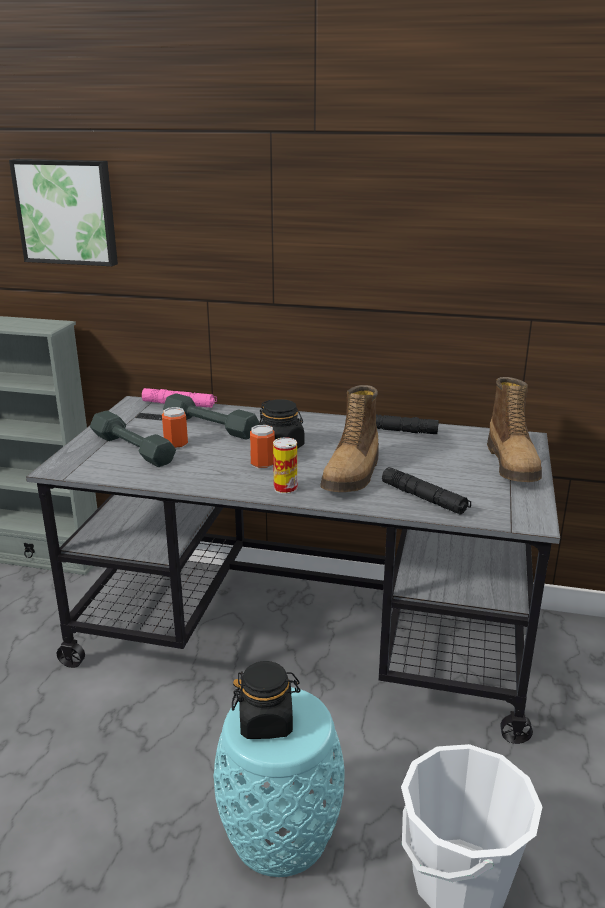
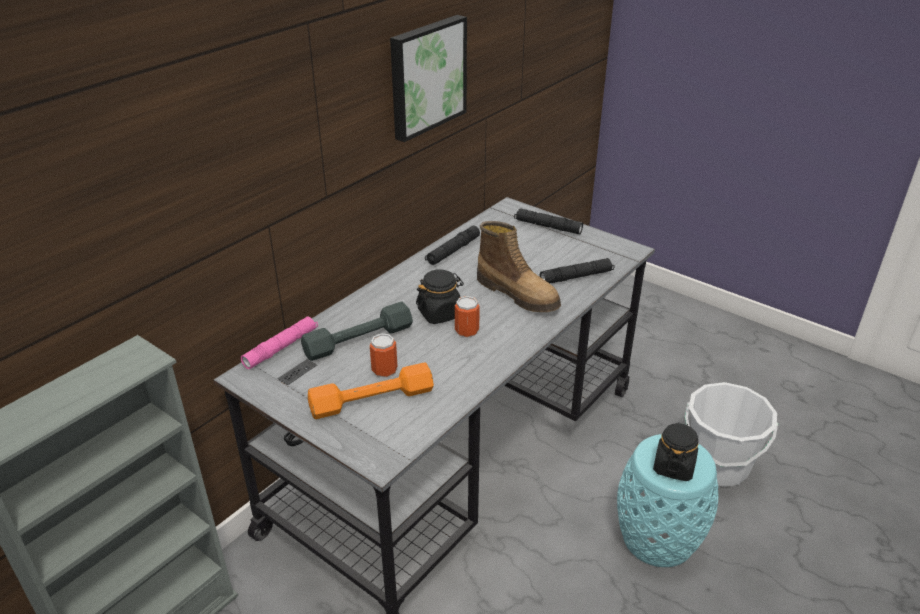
camera: 65 degrees left, 10 degrees up
(67, 212) = (99, 202): picture -> picture (426, 76)
(133, 448) = (372, 399): grey dumbbell -> orange dumbbell
(285, 488) = (521, 331): can -> none
(513, 464) = (547, 226): boot -> black flashlight

